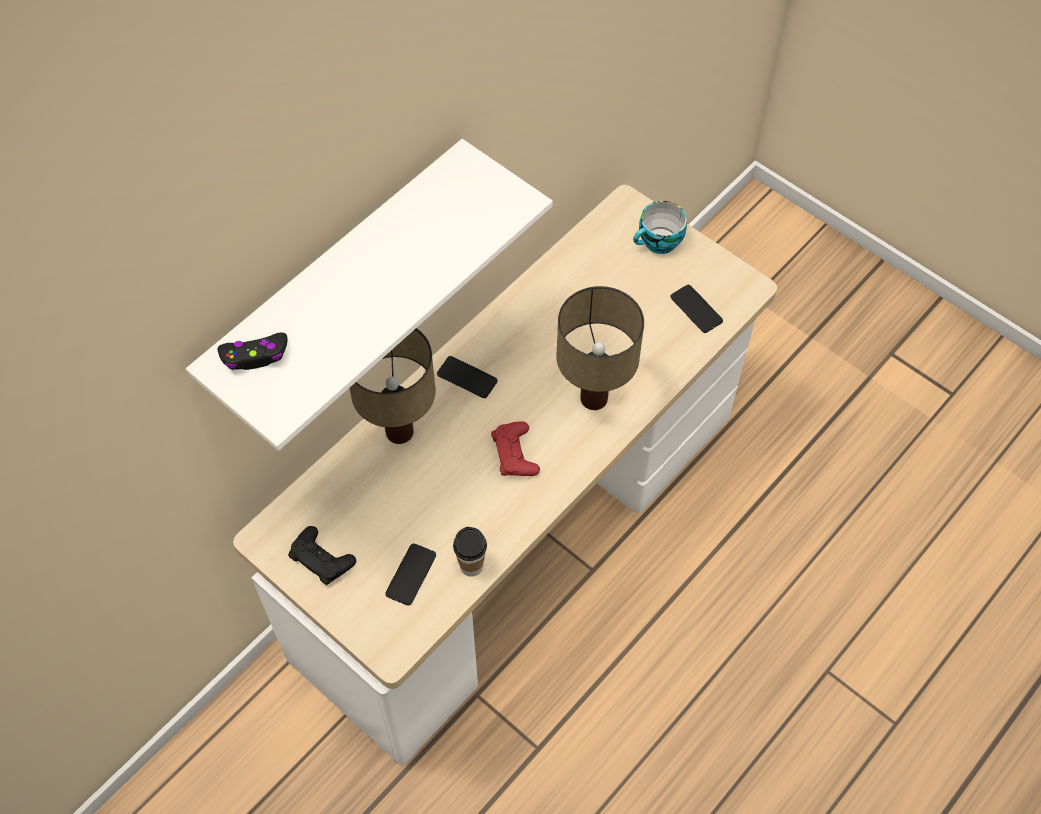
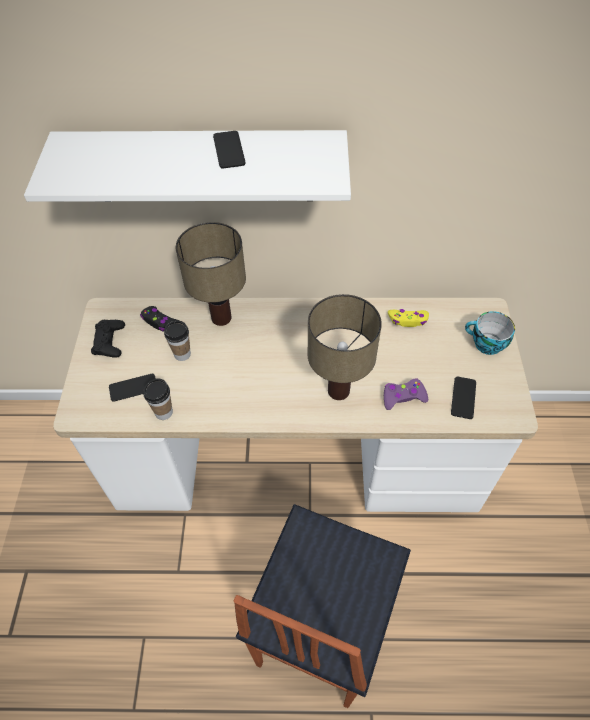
camera: 50 degrees right, 5 degrees down
(255, 356) = (83, 149): black game controller -> black game controller (160, 322)
(412, 500) = (182, 354): none -> cup
(467, 377) = (287, 322): phone -> phone (229, 150)
(515, 453) = (260, 379): red game controller -> none
(570, 278) = (408, 320): none -> yellow game controller
(650, 353) = (403, 397): none -> purple game controller
(717, 656) = (318, 631): none -> chair

